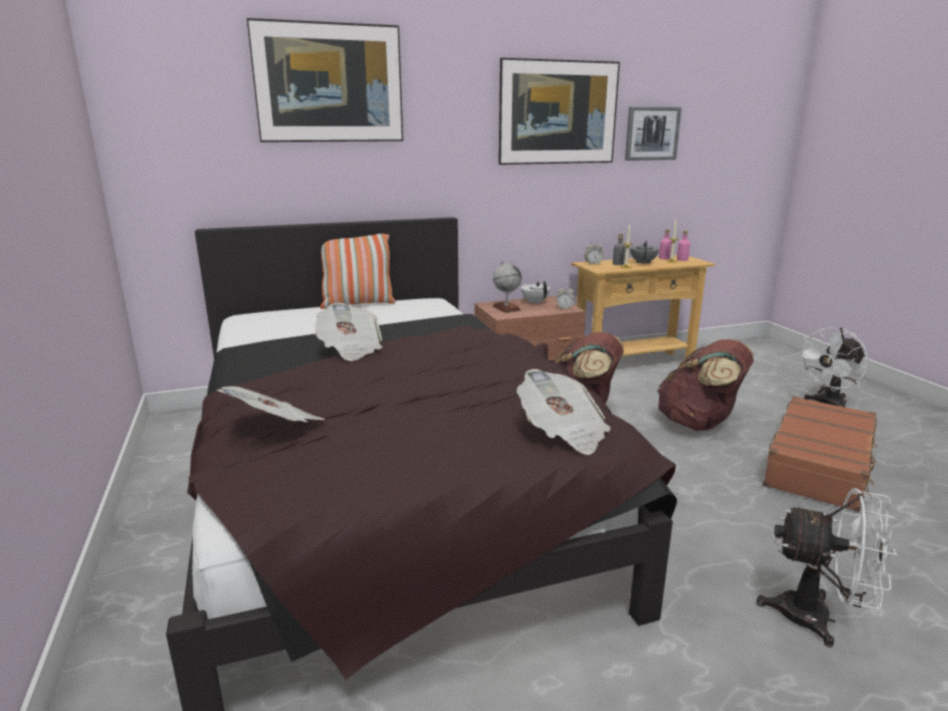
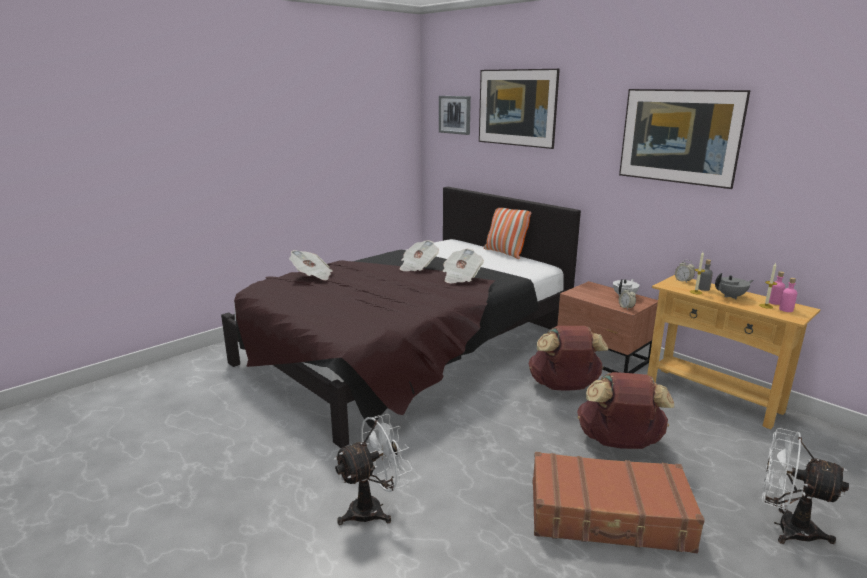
camera: 65 degrees right, 0 degrees up
(506, 308) = (592, 291): globe -> none
(563, 433) = (349, 325): newspaper -> newspaper (461, 277)
(651, 133) = (789, 165): picture -> picture (455, 114)
(818, 618) = (374, 508): white fan -> white fan turned 120 degrees counterclockwise

